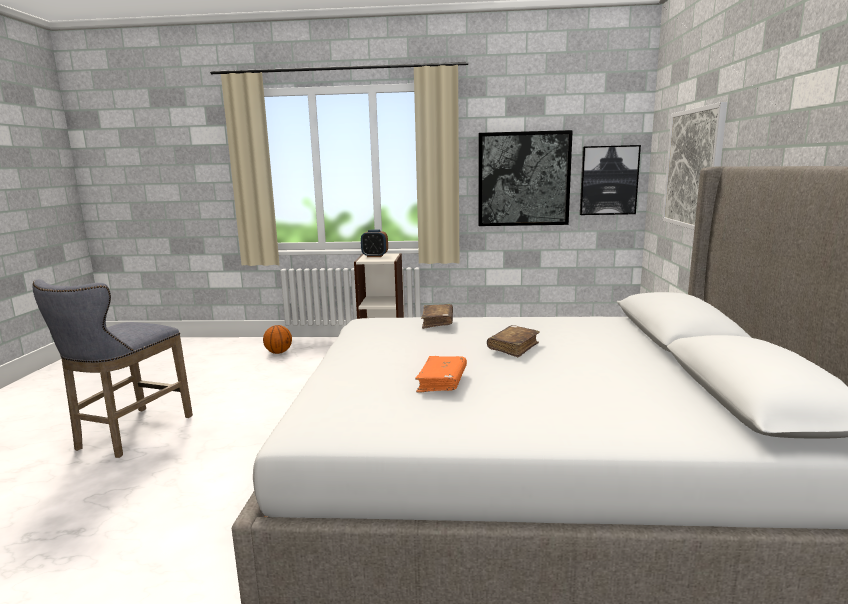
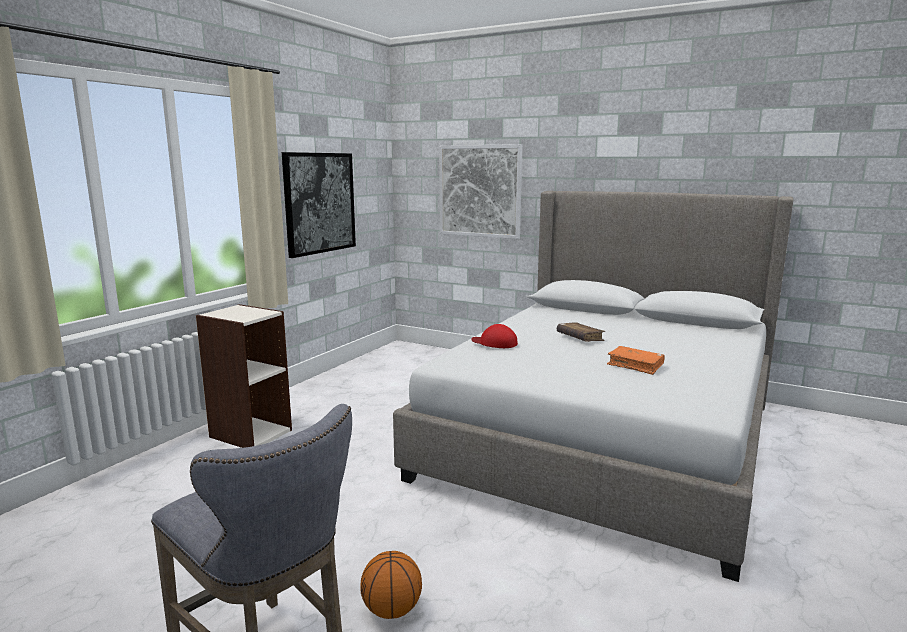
camera: 65 degrees left, 0 degrees up
(278, 352) = (126, 501): basketball -> basketball (391, 610)
(375, 256) = (230, 313): alarm clock -> none
(437, 322) = (494, 343): brown book -> red cap
(608, 180) = (373, 201): picture -> none

